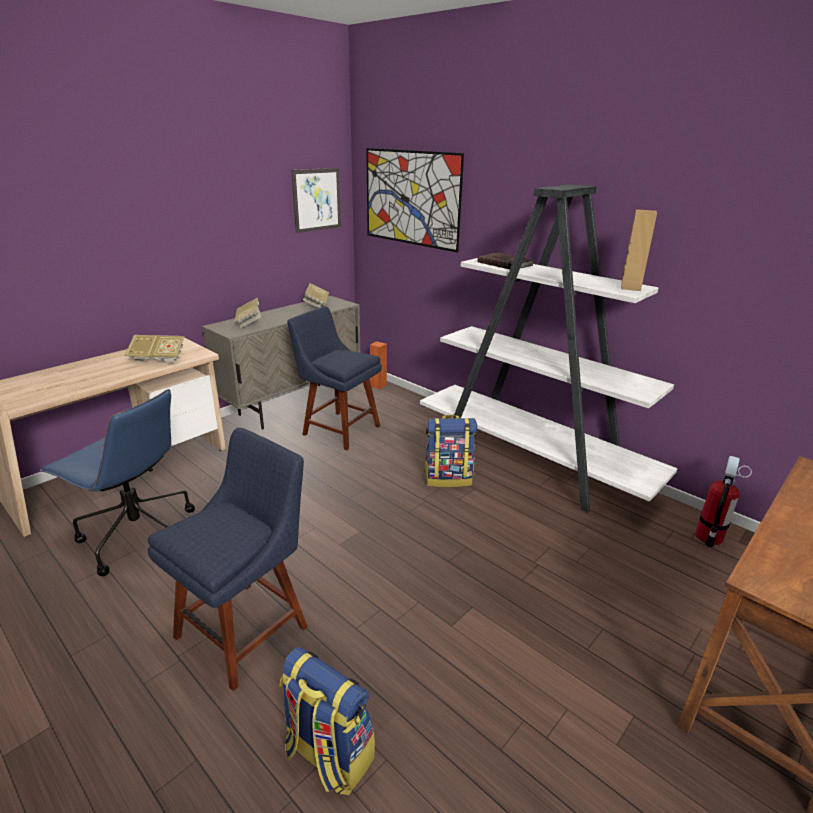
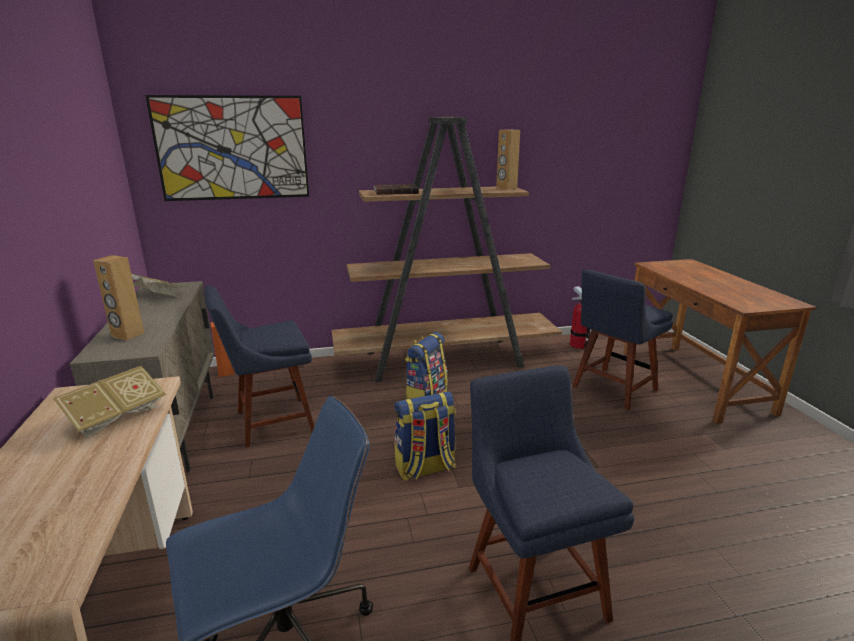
camera: 55 degrees left, 5 degrees down
(249, 322) = (127, 335): book -> brown speaker
(317, 200) = (105, 162): picture -> none
(327, 755) = (703, 578): backpack -> backpack (425, 468)
(531, 462) = (446, 359): white bookcase -> brown bookcase
(633, 596) = (612, 389): none -> blue chair

